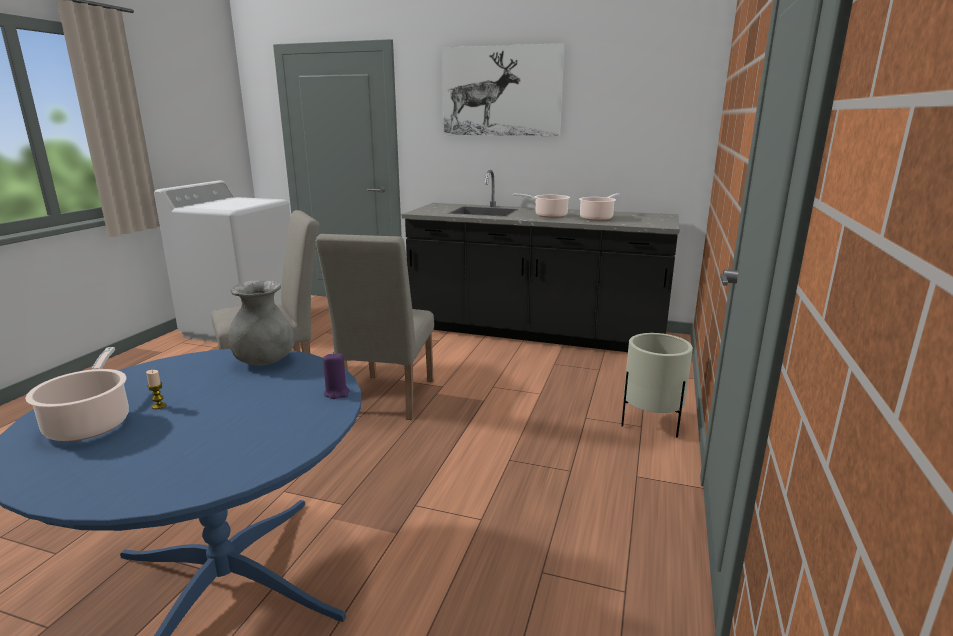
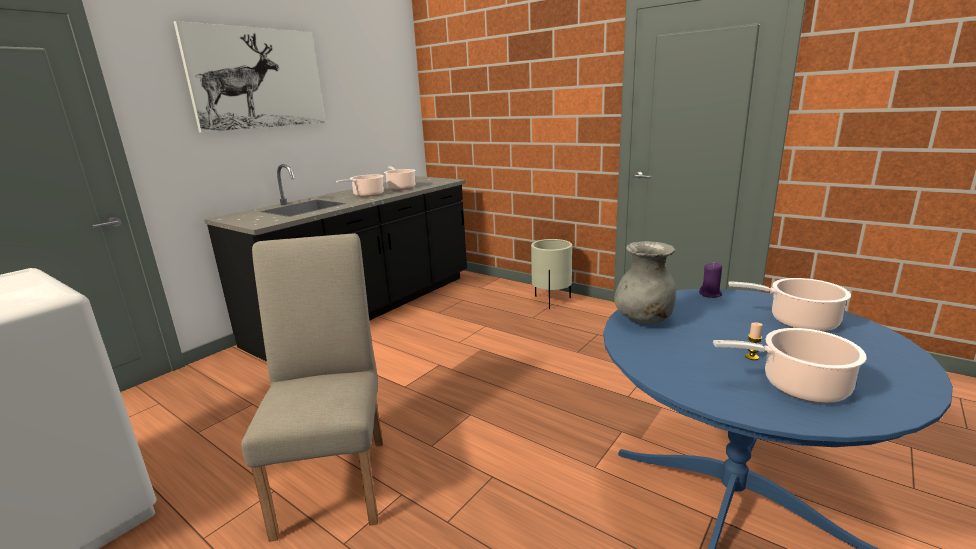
camera: 70 degrees left, 0 degrees up
(239, 440) = (798, 321): none -> cooking pot
(386, 400) = (445, 397): beige chair -> none

